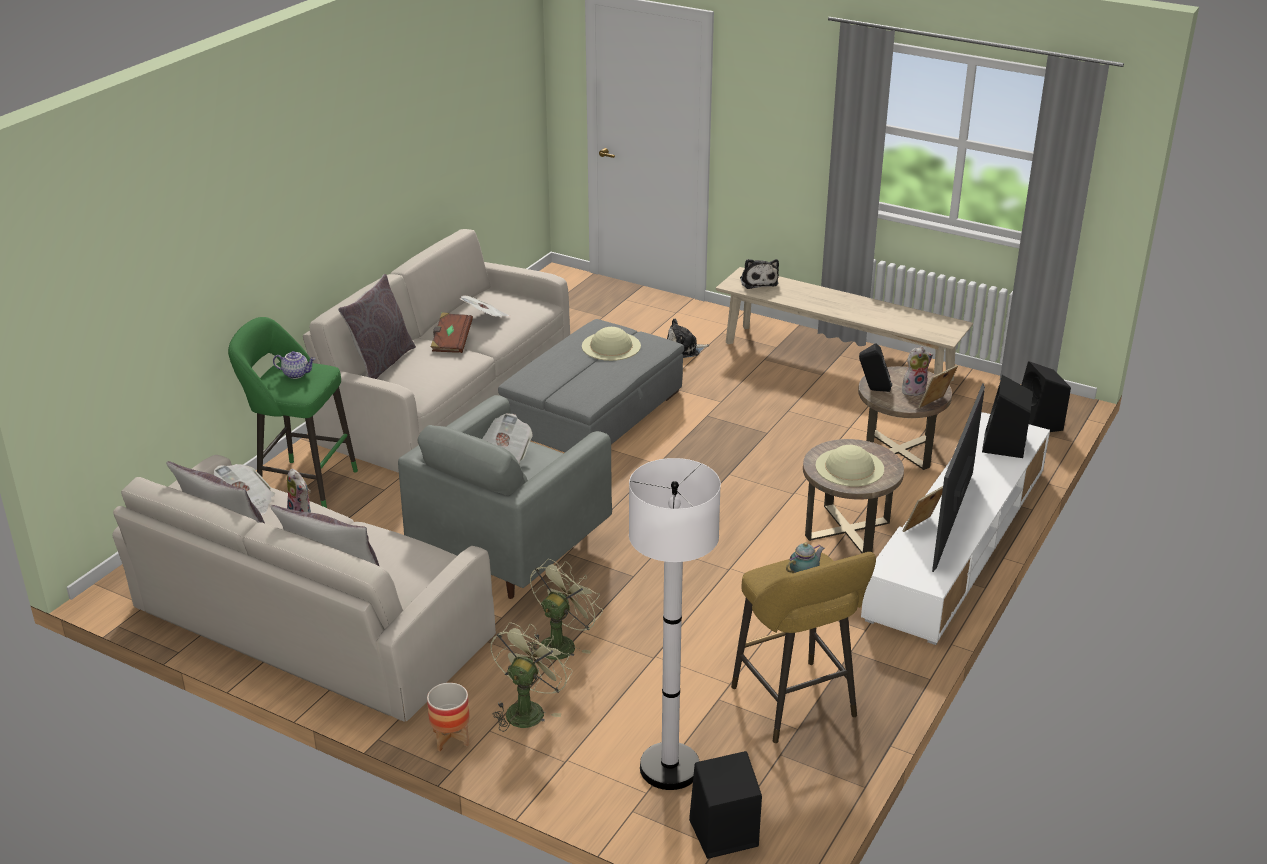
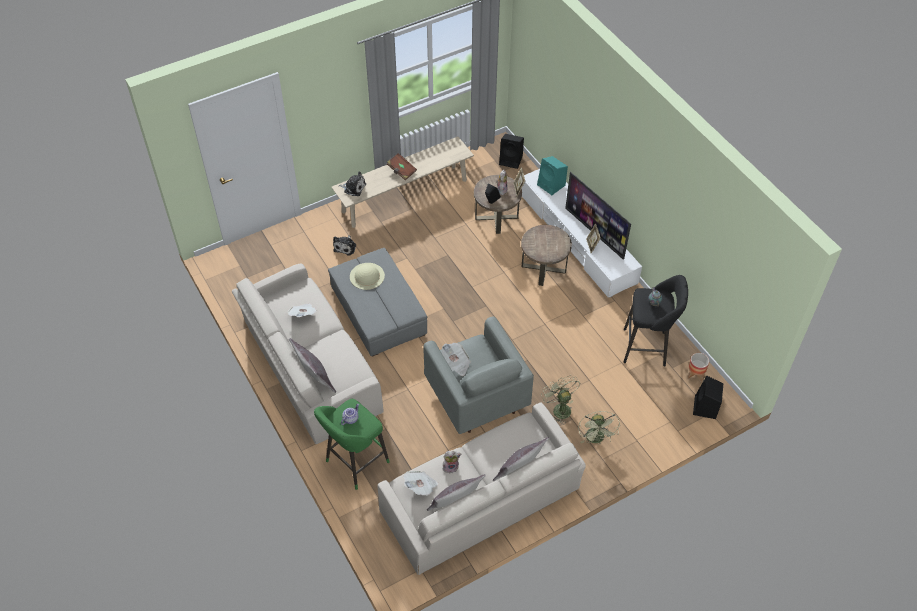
camera: 60 degrees left, 20 degrees up
(450, 738) = (599, 475): planter -> planter (695, 374)
(451, 342) = (317, 340): brown book -> brown book (401, 171)
(527, 709) = (596, 439): green fan -> green fan turned 150 degrees counterclockwise
(669, 768) = (660, 407): white floor lamp -> none
(797, 706) = (647, 347): yellow stool -> black stool
(849, 467) = (547, 245): beige hat -> none
(1004, 445) = (552, 185): black speaker -> turquoise speaker

